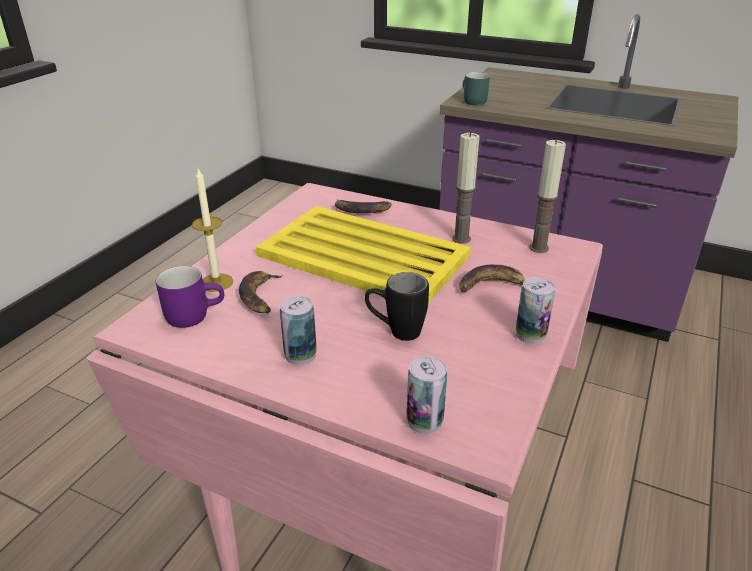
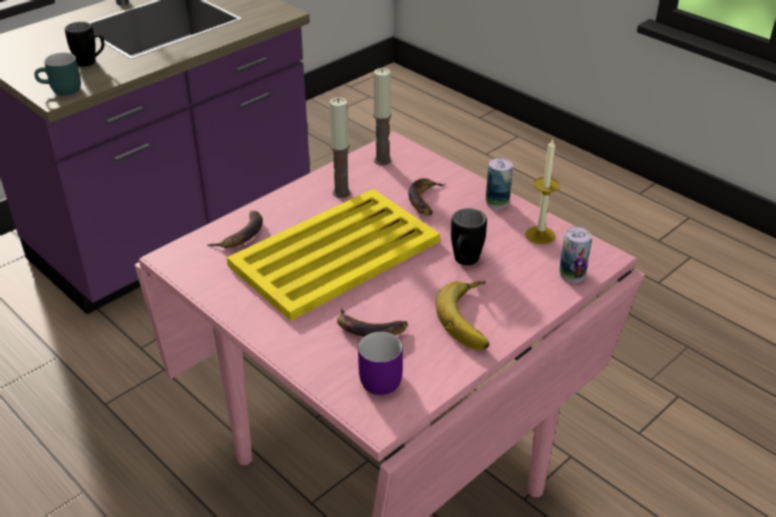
camera: 70 degrees left, 5 degrees up
(216, 282) = (327, 355): candle -> candle (540, 235)
(300, 355) = (473, 319): can -> banana
(520, 99) = (91, 63): none -> black mug

